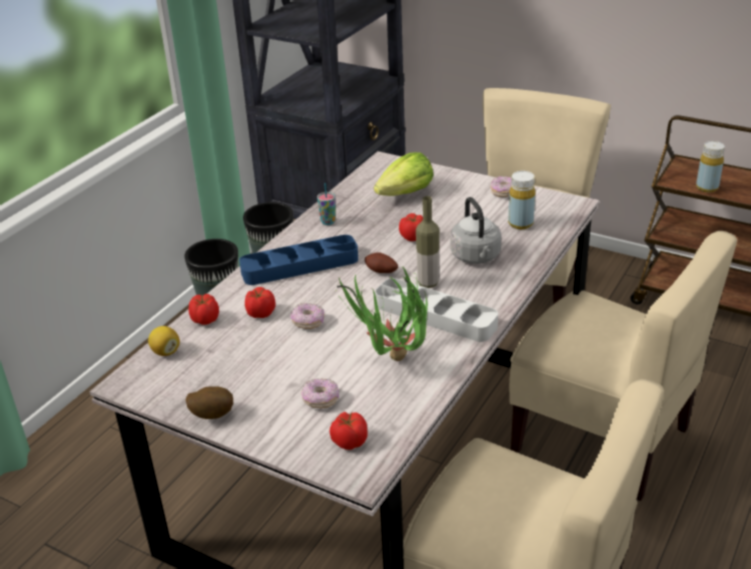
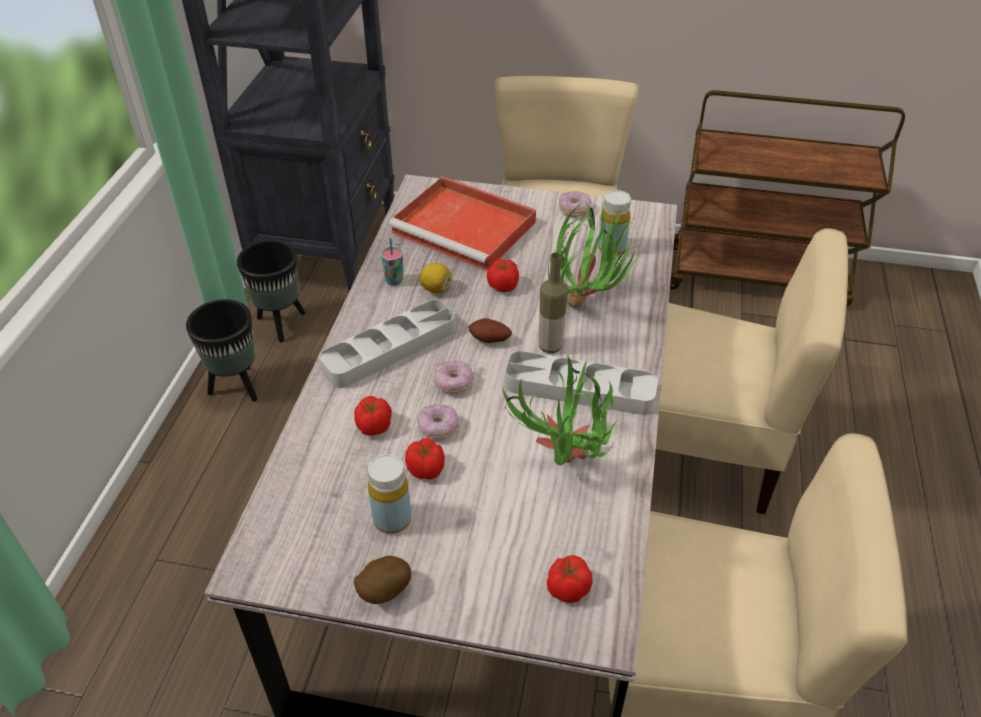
camera: 20 degrees left, 10 degrees up
(165, 352) = (279, 509): lemon -> lemon (436, 289)
(205, 320) = (309, 450): tomato -> tomato (426, 470)
(300, 265) = (390, 349): blue tray -> grey tray
(320, 400) = (505, 537): donut -> donut (453, 383)
(406, 194) = (466, 228): lettuce -> red tray
(476, 257) = (586, 301): grey kettle -> potted plant
(707, 187) = (748, 165): yellow bottle -> yellow bottle (392, 519)

